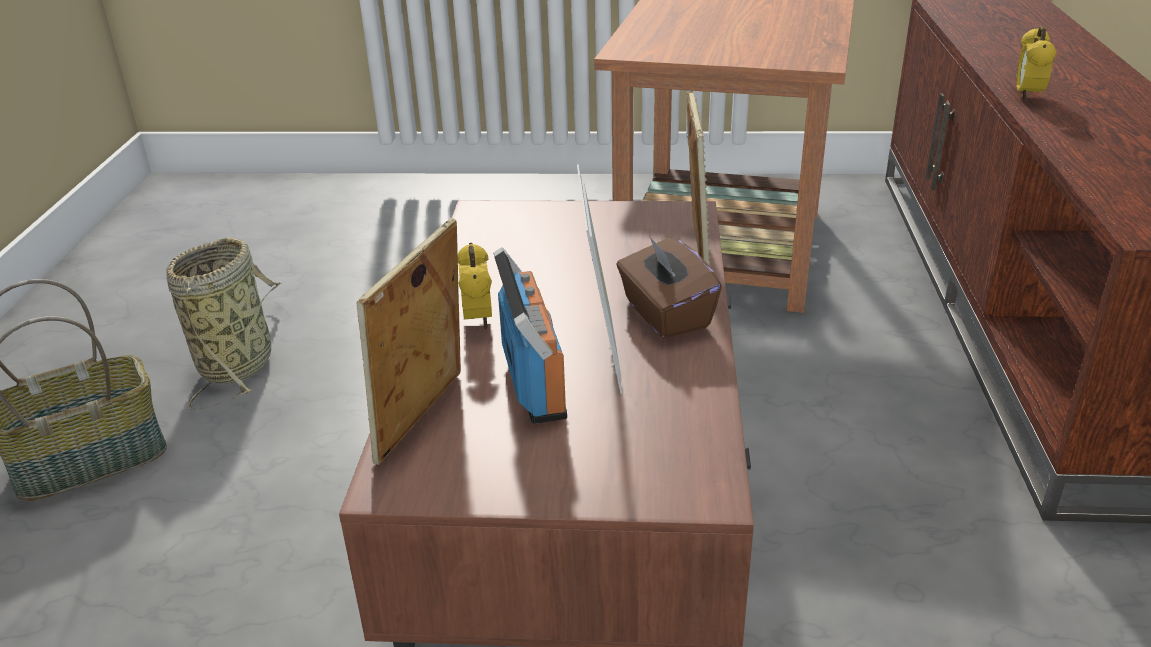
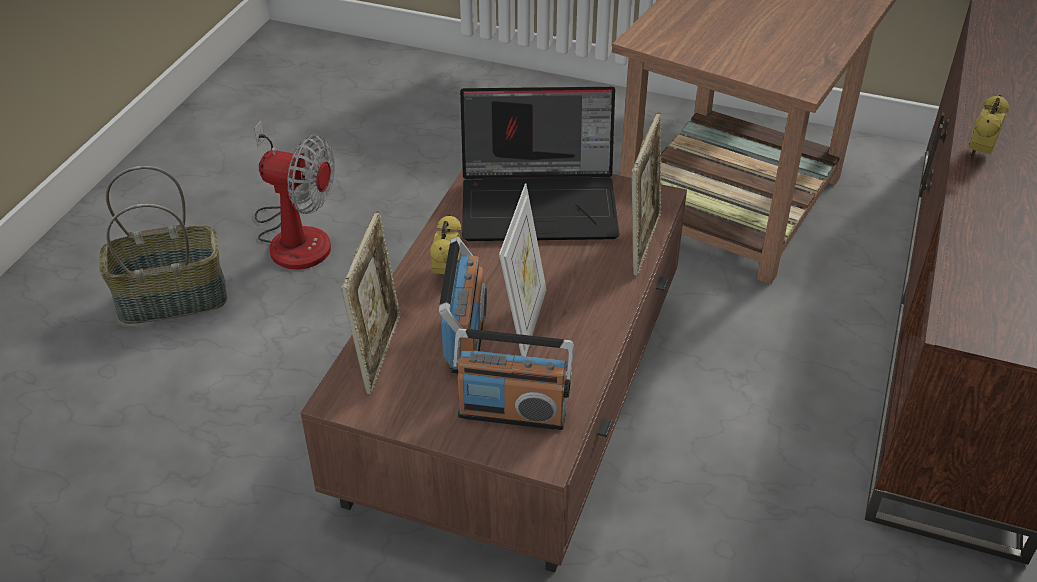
camera: 15 degrees right, 10 degrees up
(239, 363) = (295, 235): basket -> fan
(424, 419) = (379, 352): picture frame -> picture frame turned 150 degrees clockwise
(558, 237) = (541, 202): none -> laptop
(637, 451) = (512, 412): none -> radio
(665, 314) = (588, 298): brown tissue box -> none

